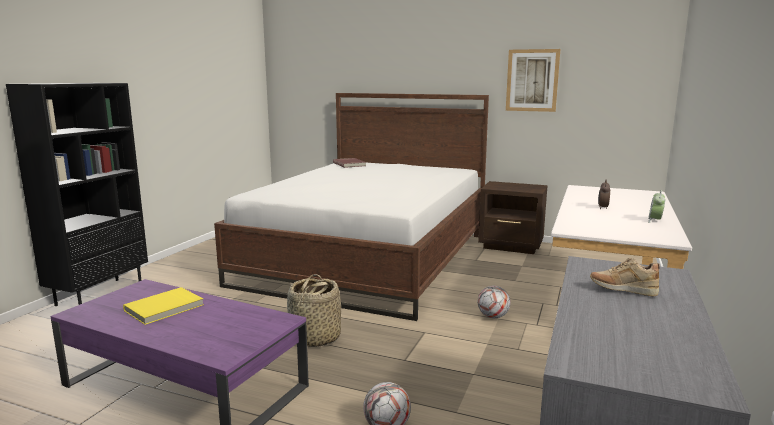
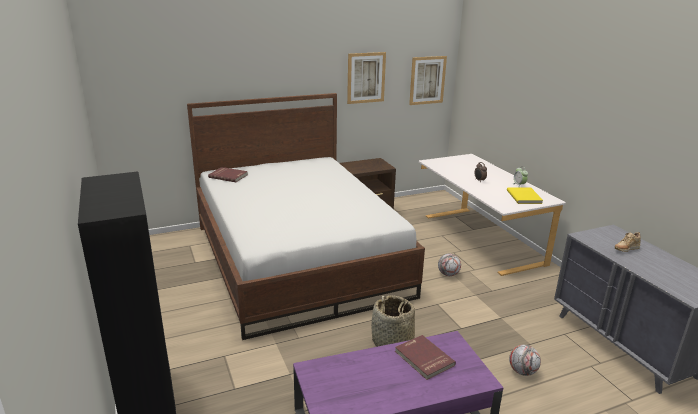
camera: 45 degrees left, 10 degrees up
(165, 308) = (373, 374): yellow book -> yellow book (524, 197)
(223, 318) = (423, 359): none -> red book
(626, 89) = (427, 80): none -> picture

